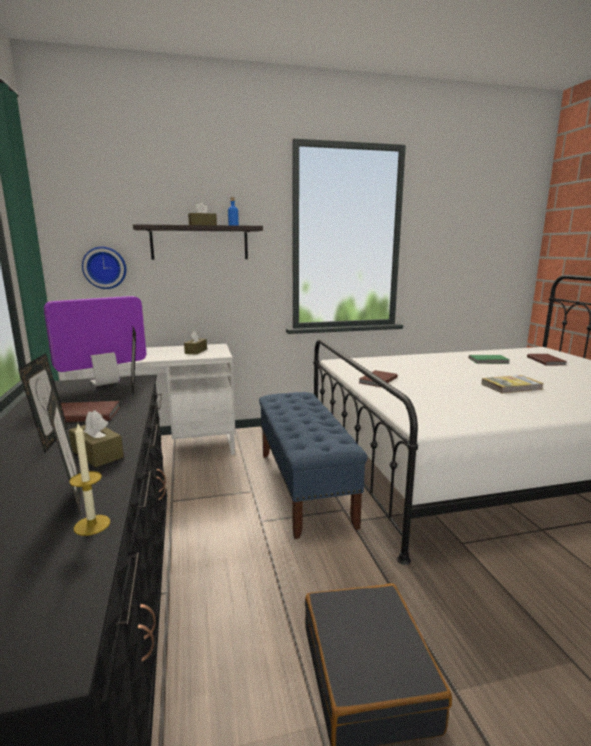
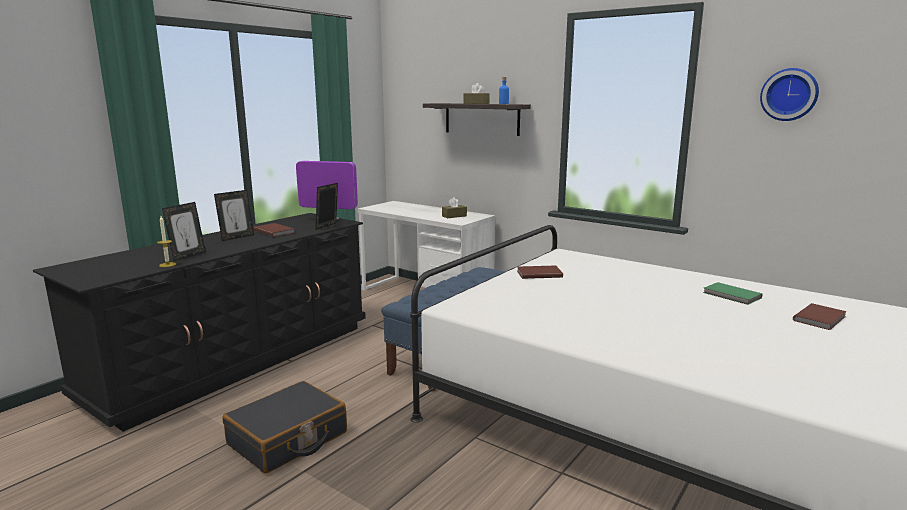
camera: 50 degrees right, 0 degrees up
(97, 454) = (230, 247): brown tissue box -> none
(105, 267) = (417, 137): wall clock -> wall clock (789, 94)
(511, 386) = (643, 317): book -> none

